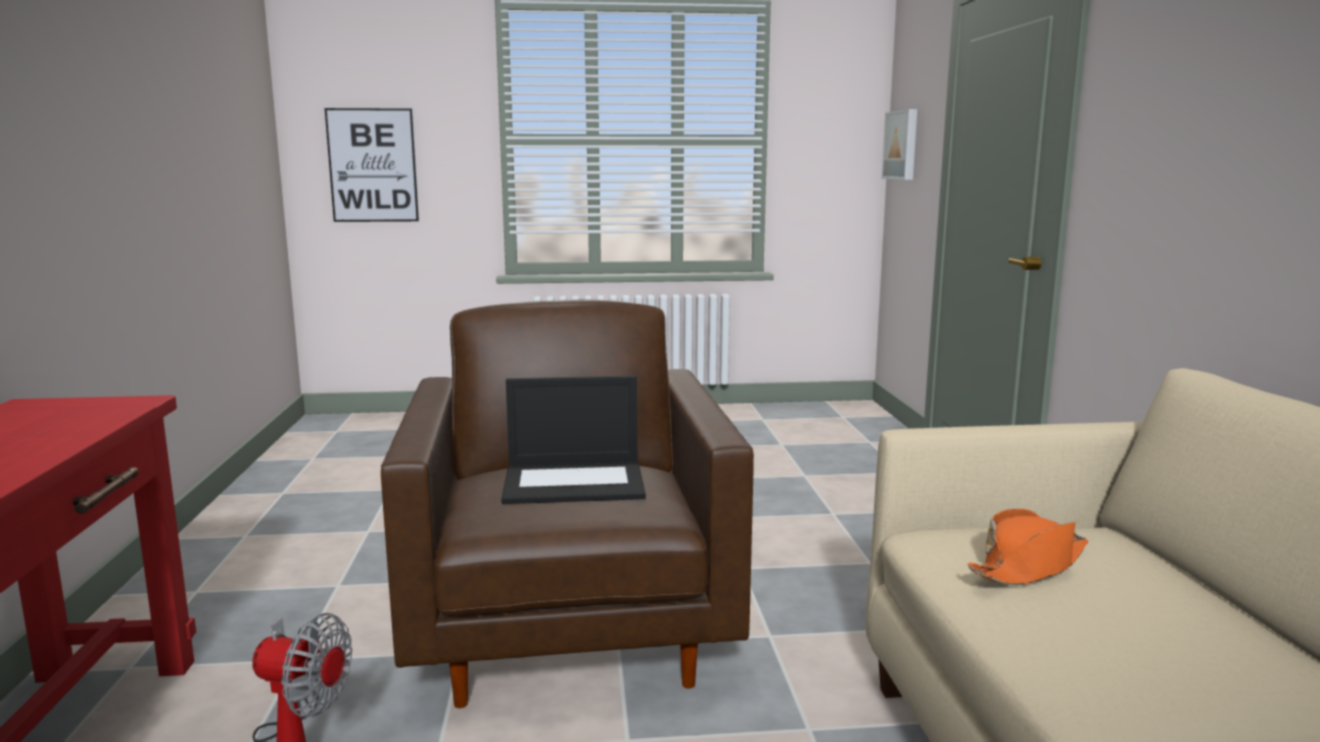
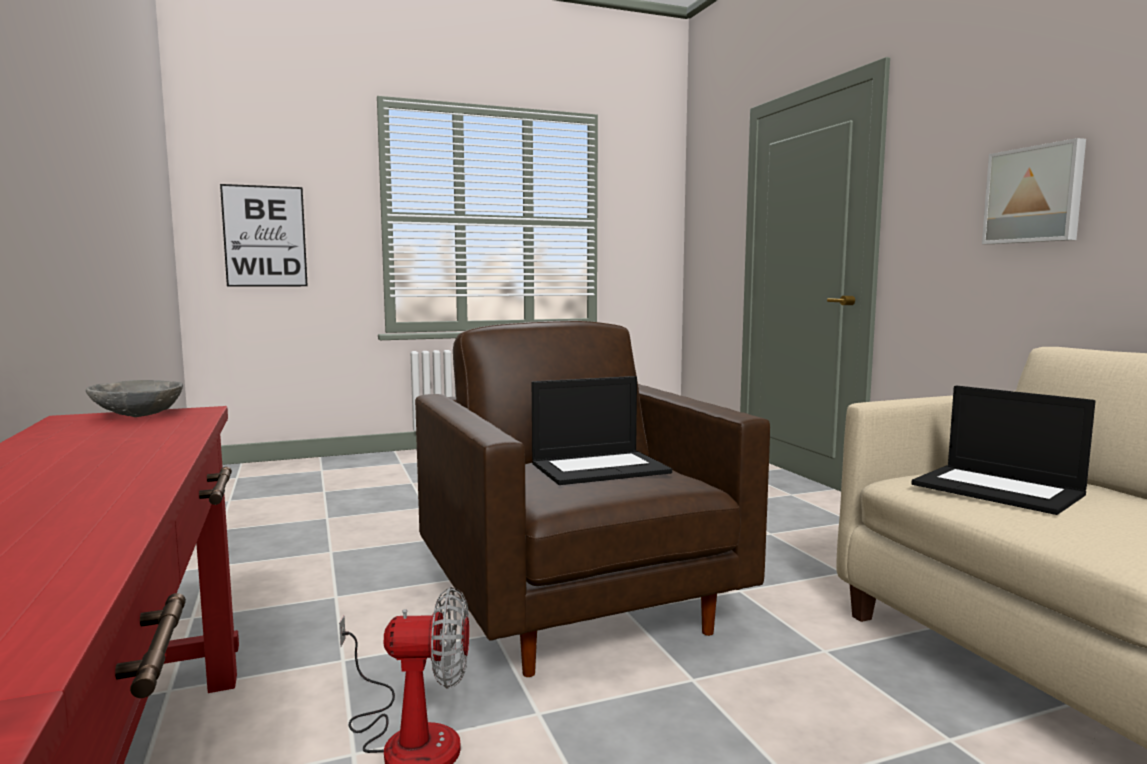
camera: 15 degrees left, 5 degrees down
(78, 405) = (136, 415): none -> grey bowl
(902, 145) = (701, 227): picture -> picture (1034, 195)
(1029, 566) = (999, 489): orange hat -> laptop

